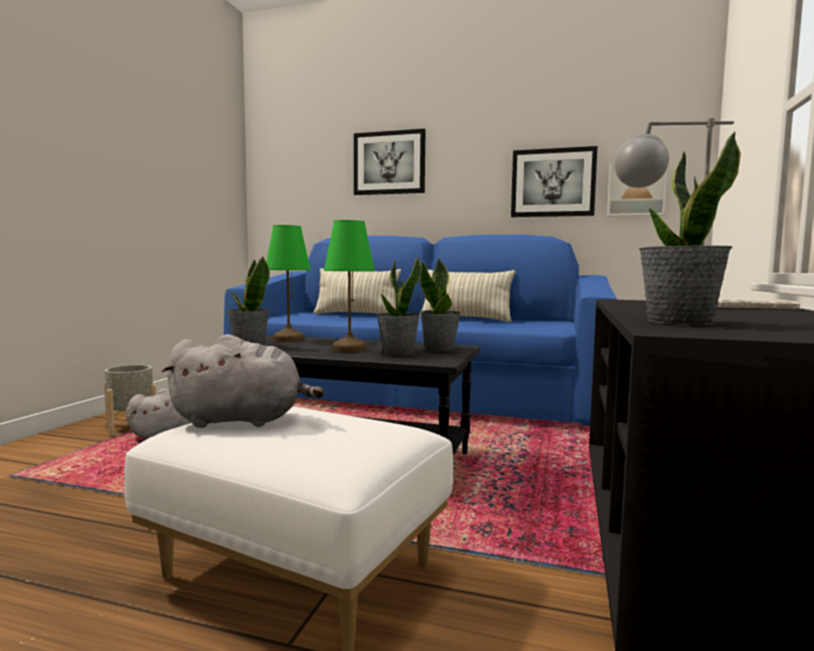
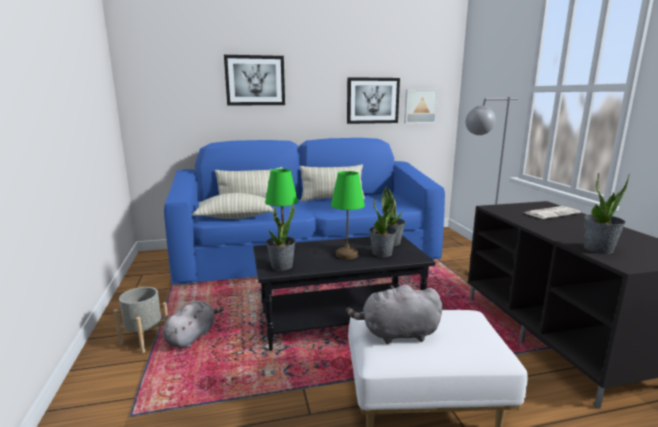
camera: 30 degrees left, 10 degrees up
(243, 420) = (396, 334): grey plush toy -> grey plush toy turned 150 degrees counterclockwise
(310, 319) = (235, 217): none -> pillow

